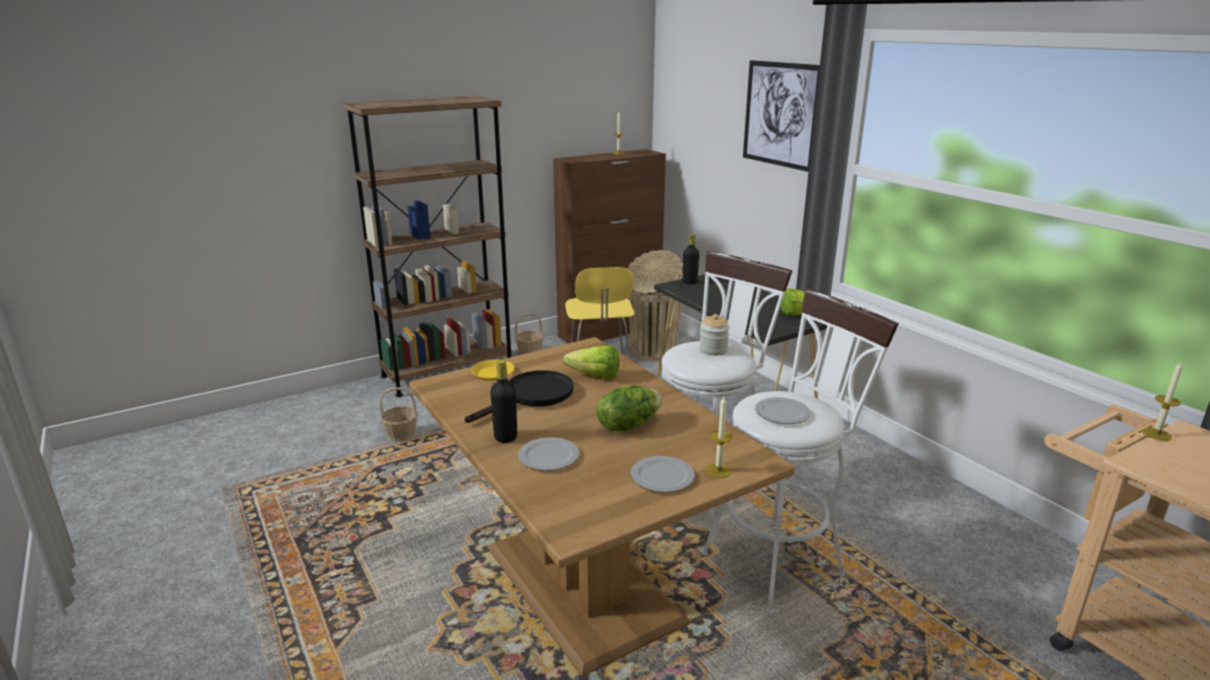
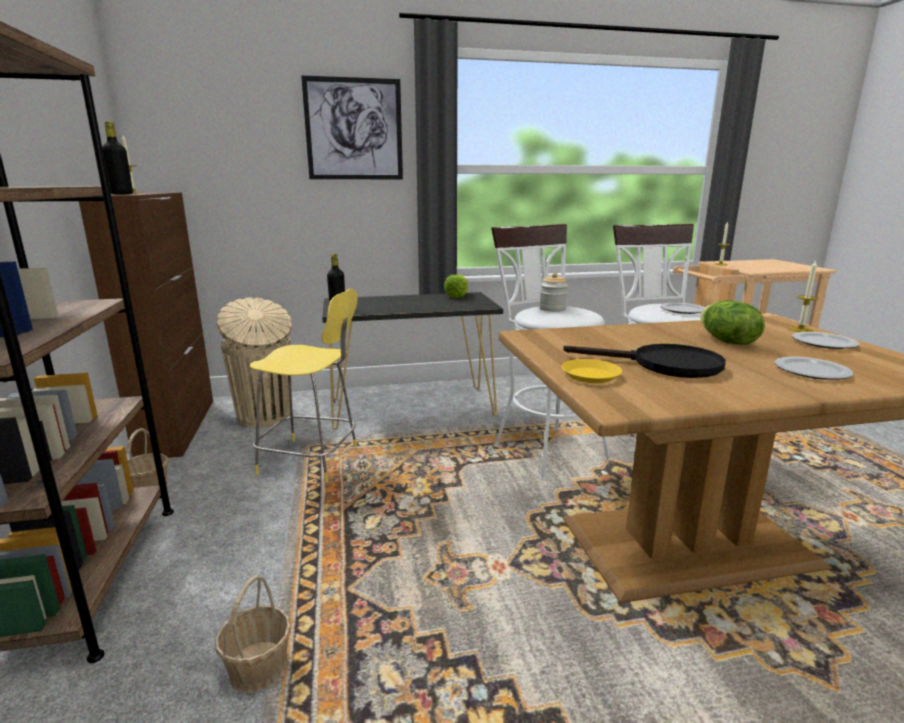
camera: 70 degrees left, 5 degrees down
(505, 437) = (775, 383): black bottle -> black bottle (122, 194)
(532, 397) = (663, 365): black frying pan -> black frying pan turned 135 degrees clockwise
(591, 375) = (608, 341): lettuce -> none

